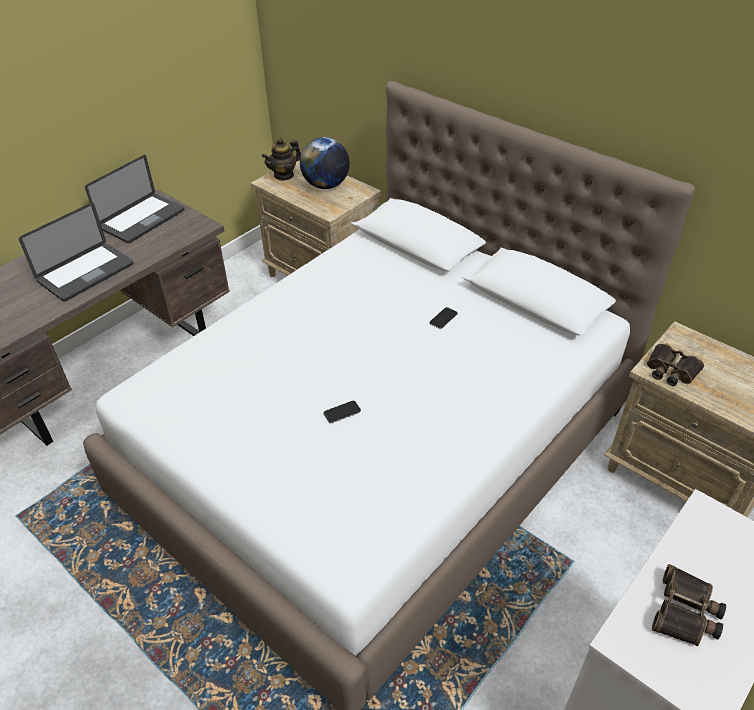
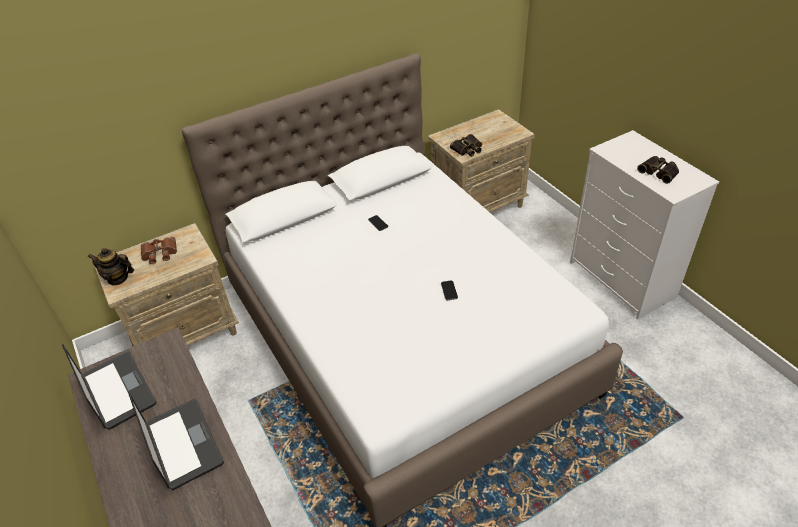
camera: 70 degrees left, 0 degrees up
(284, 175) = (118, 278): teapot -> teapot turned 120 degrees clockwise
(326, 185) = (159, 253): globe -> brown binoculars

